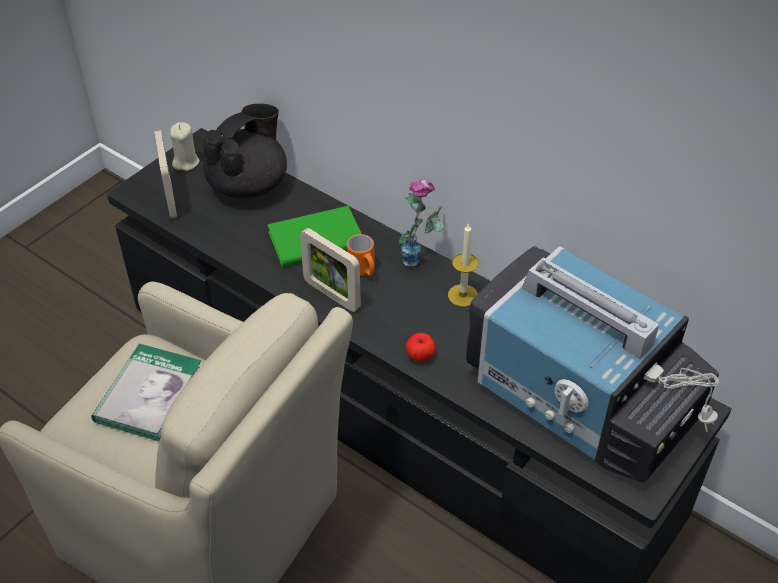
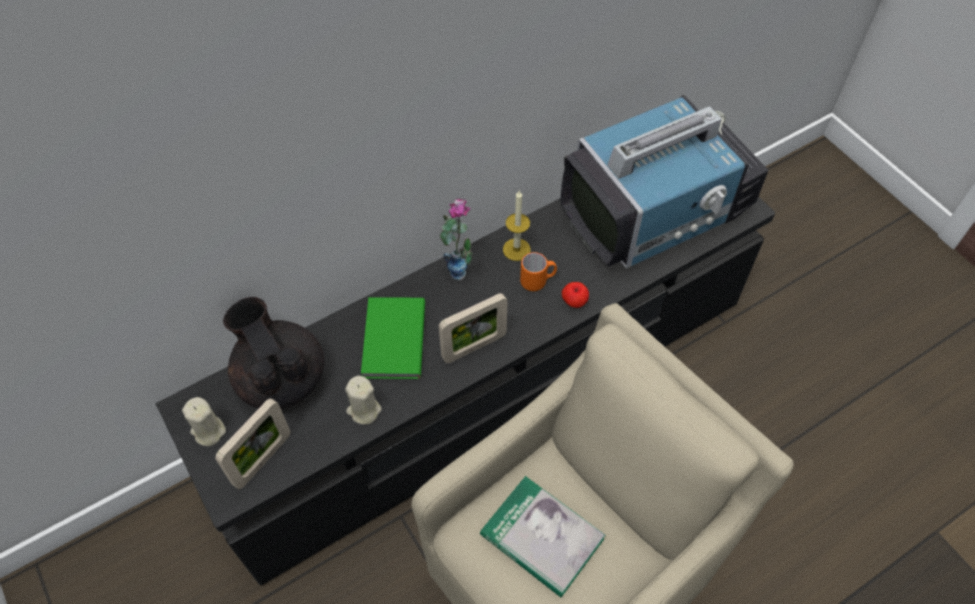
camera: 70 degrees left, 10 degrees up
(170, 199) = (263, 460): picture frame -> picture frame turned 120 degrees clockwise
(236, 242) = (364, 410): none -> beige candle
(363, 271) = (454, 313): orange mug -> orange mug (538, 281)

